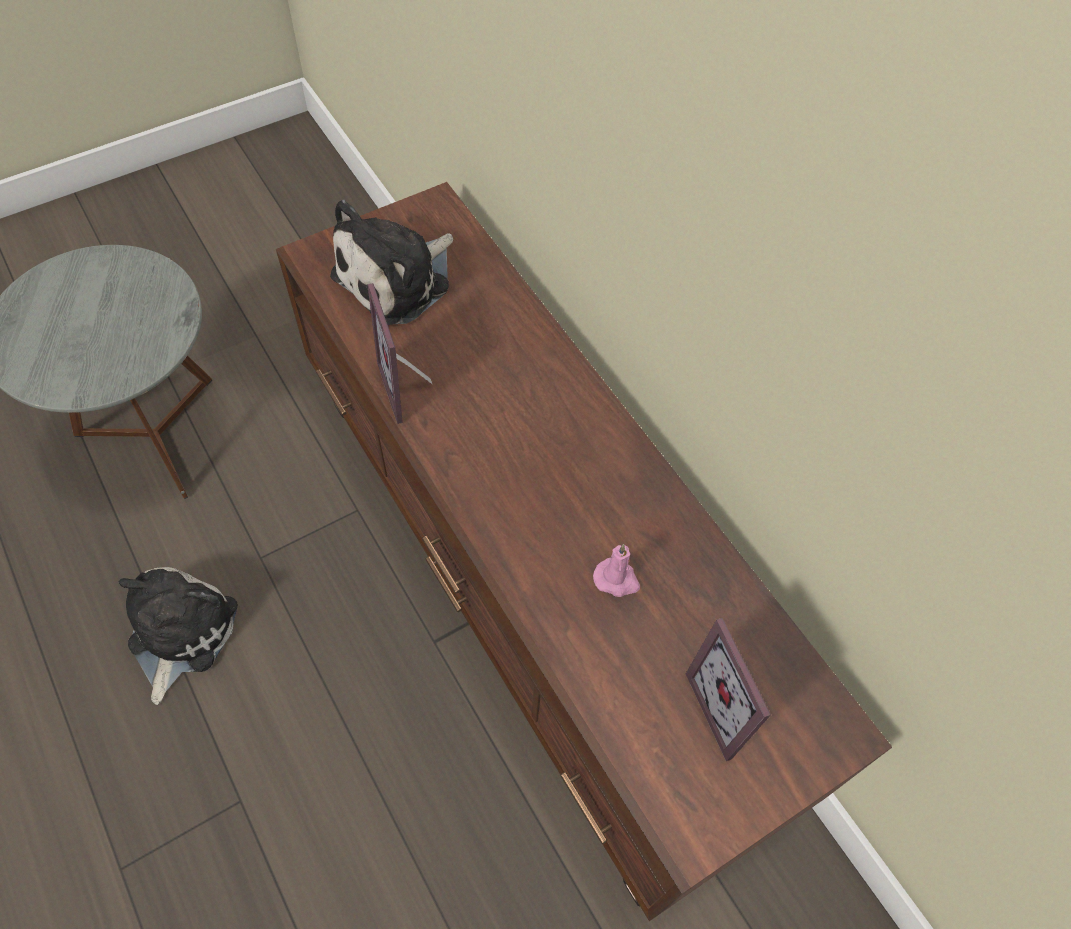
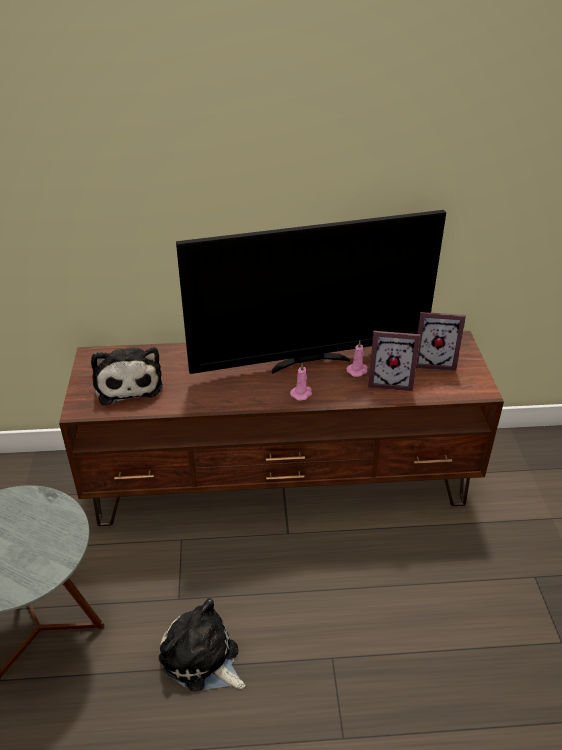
camera: 60 degrees left, 20 degrees down
(409, 387) = (203, 400): picture frame -> picture frame (390, 381)
(500, 516) = (302, 393): none -> pink candle
(596, 491) = (309, 361): none -> television

